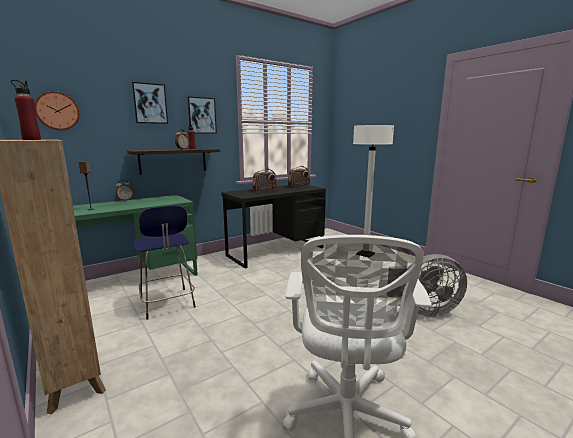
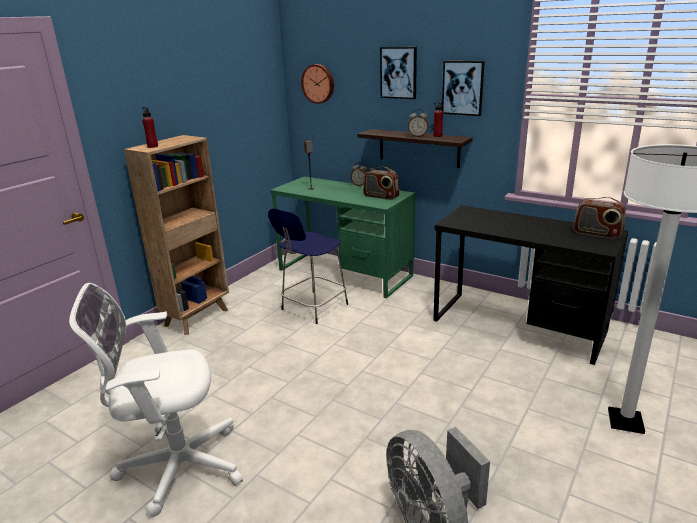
camera: 70 degrees right, 10 degrees up
(264, 190) = (513, 222): radio -> radio (381, 196)

